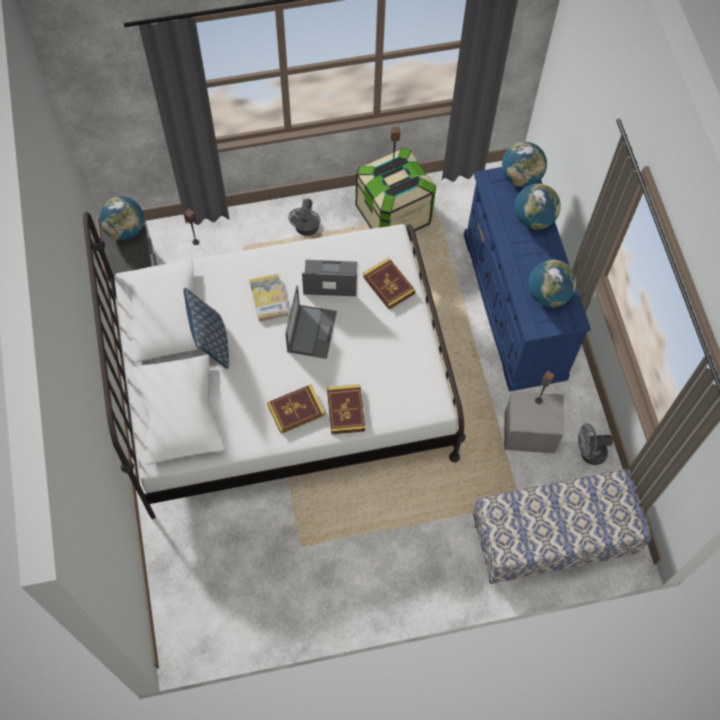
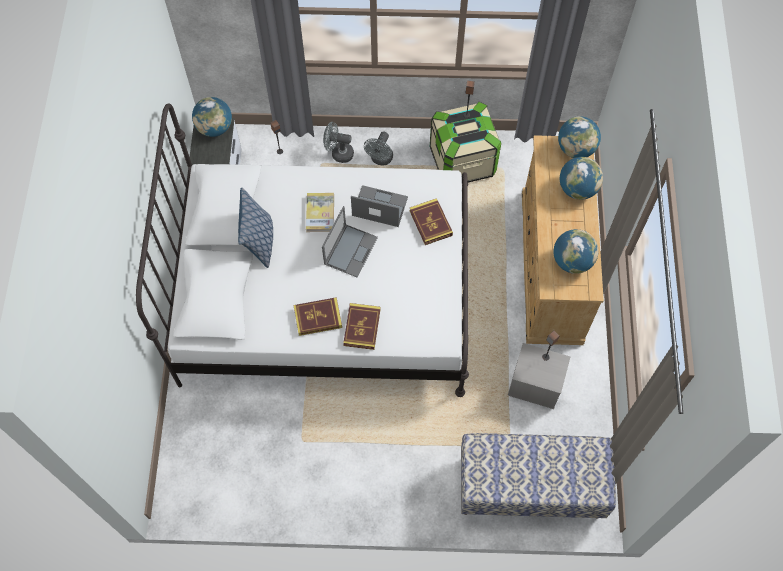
camera: 15 degrees right, 0 degrees up
(514, 306) = (551, 267): blue dresser -> beige dresser
(588, 453) = (585, 416): grey fan -> grey fan (338, 153)

